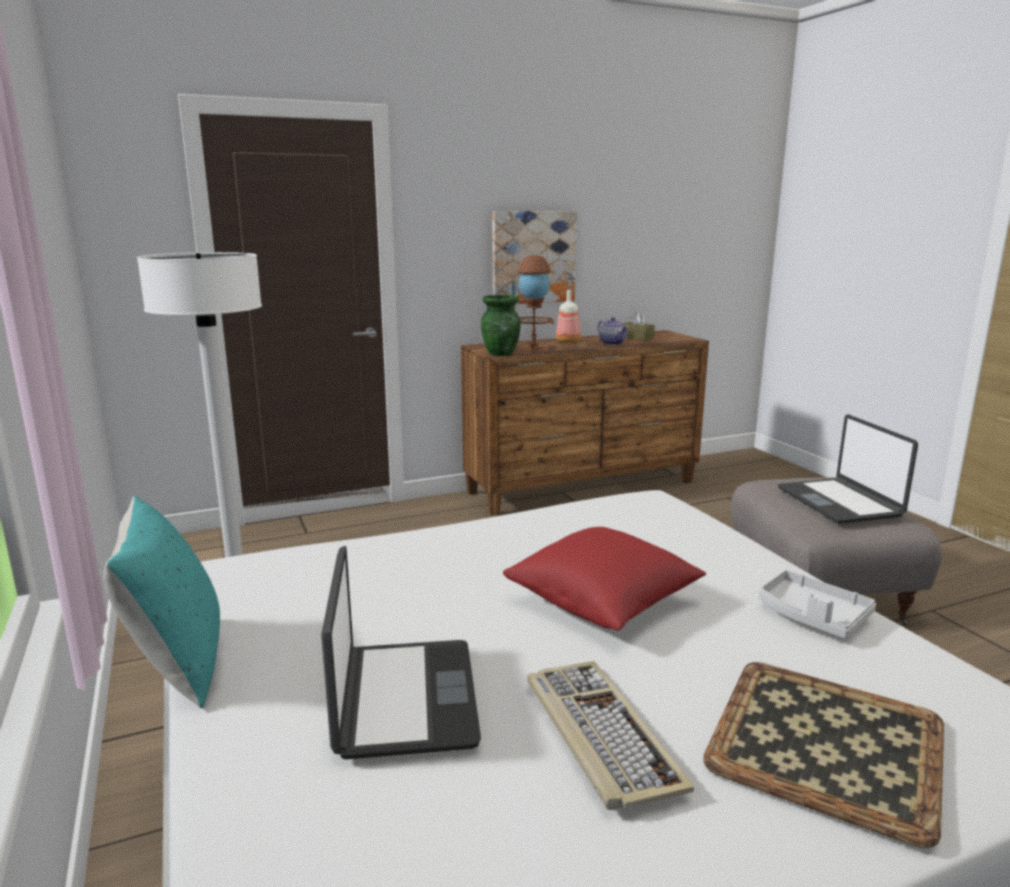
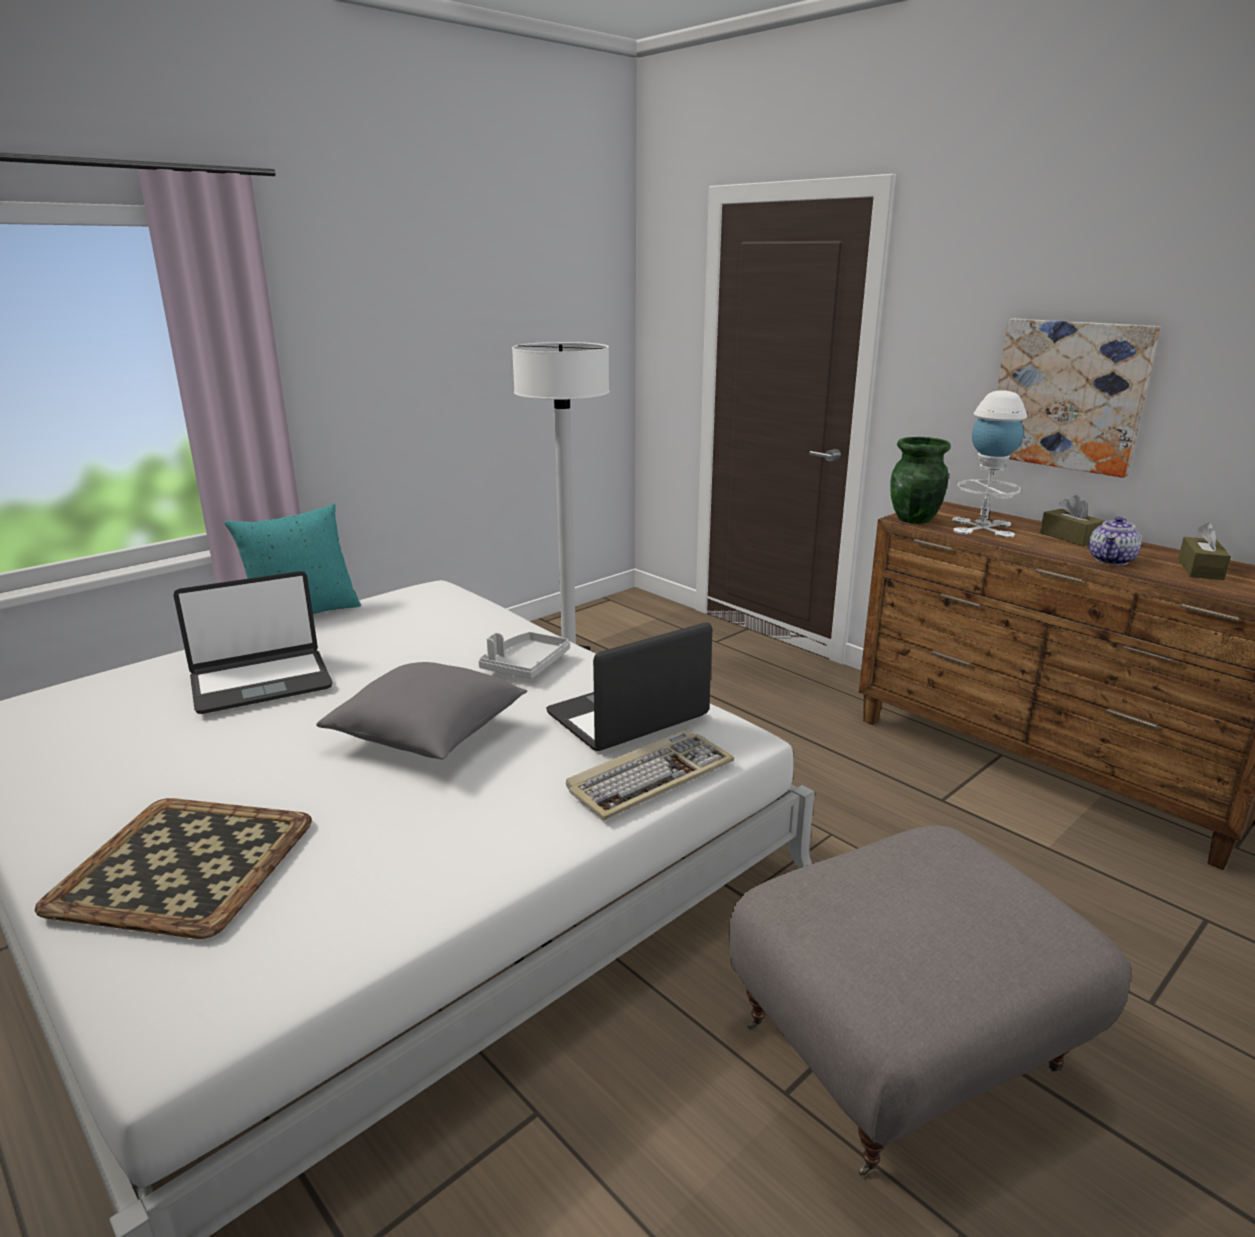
camera: 70 degrees right, 5 degrees up
(533, 348) = (982, 527): brown table lamp -> white table lamp
(568, 341) = (1069, 537): bottle -> brown tissue box
(598, 734) = (210, 755): keyboard -> keyboard (650, 777)
(603, 602) = (429, 736): red pillow -> grey pillow
(812, 616) = (435, 863): grey tray -> grey tray (525, 665)
(840, 502) = (909, 915): laptop -> laptop (628, 716)

